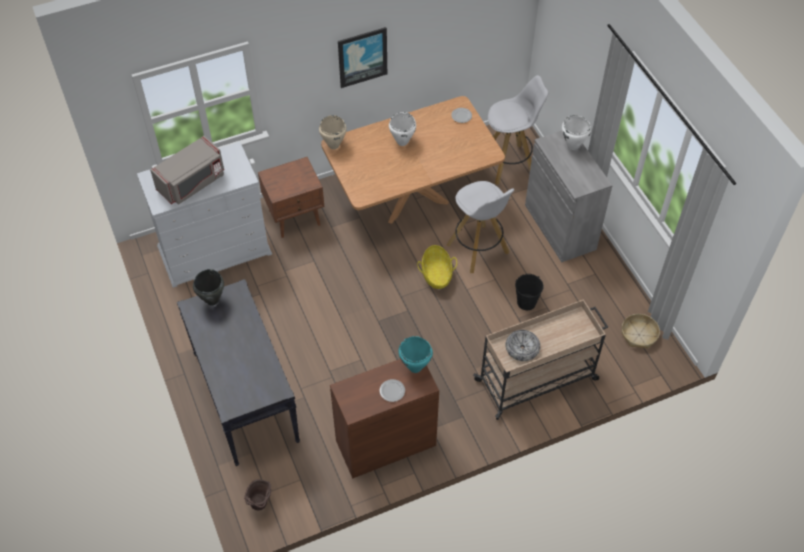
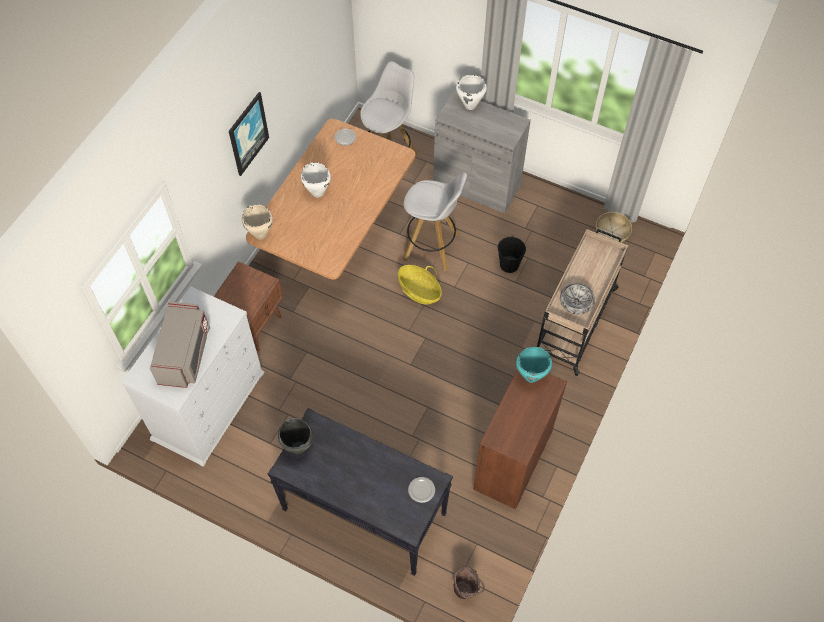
camera: 40 degrees left, 5 degrees up
(392, 391) = (533, 410): plate -> plate (422, 490)

